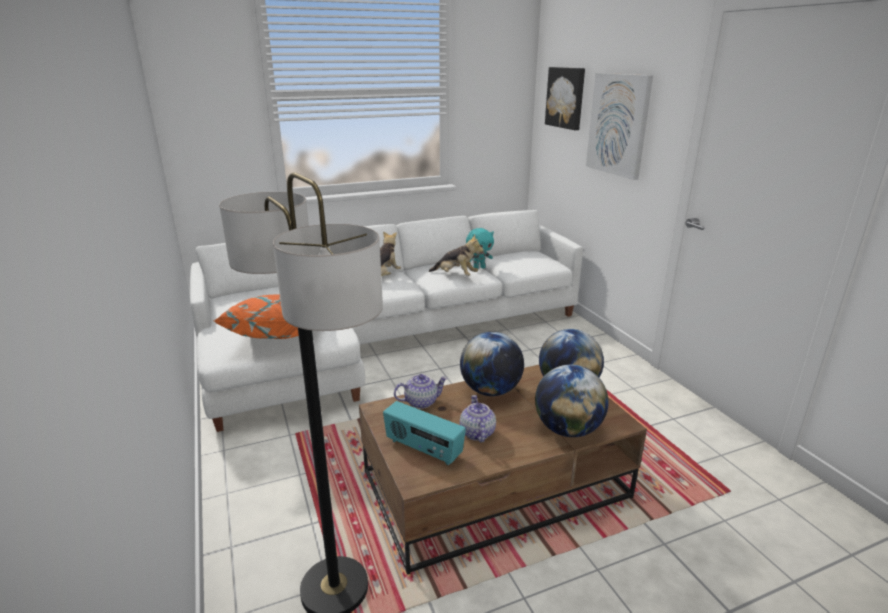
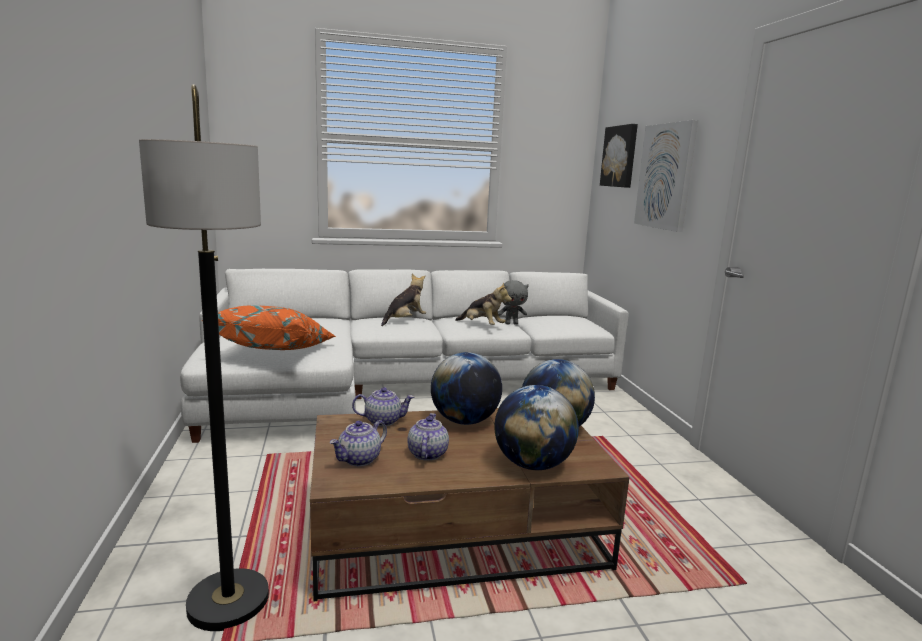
camera: 10 degrees right, 10 degrees down
(423, 449) = (359, 459): radio -> teapot
(479, 268) = (511, 323): turquoise plush toy -> grey plush toy

